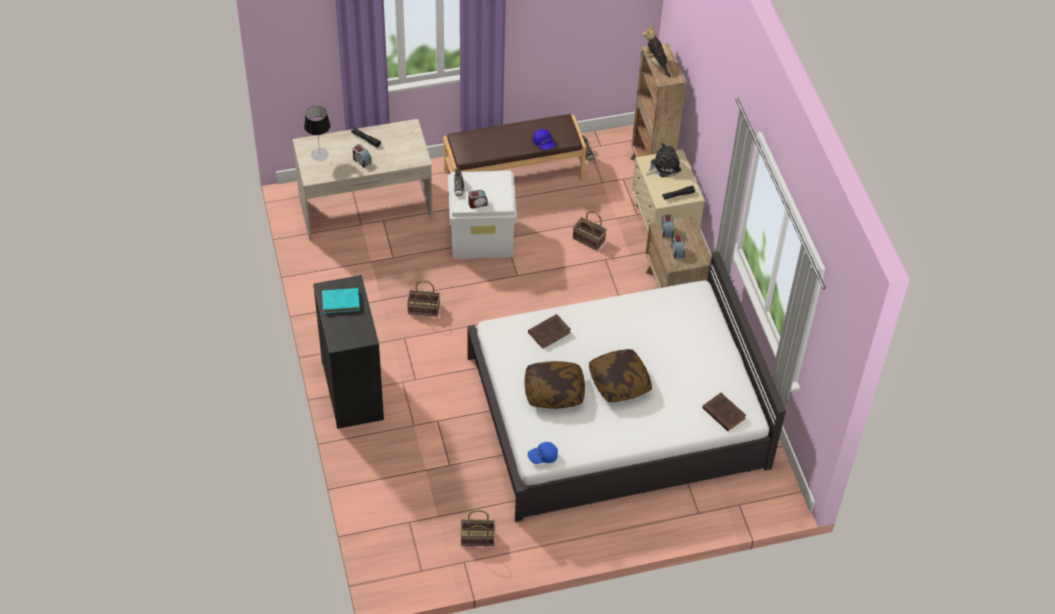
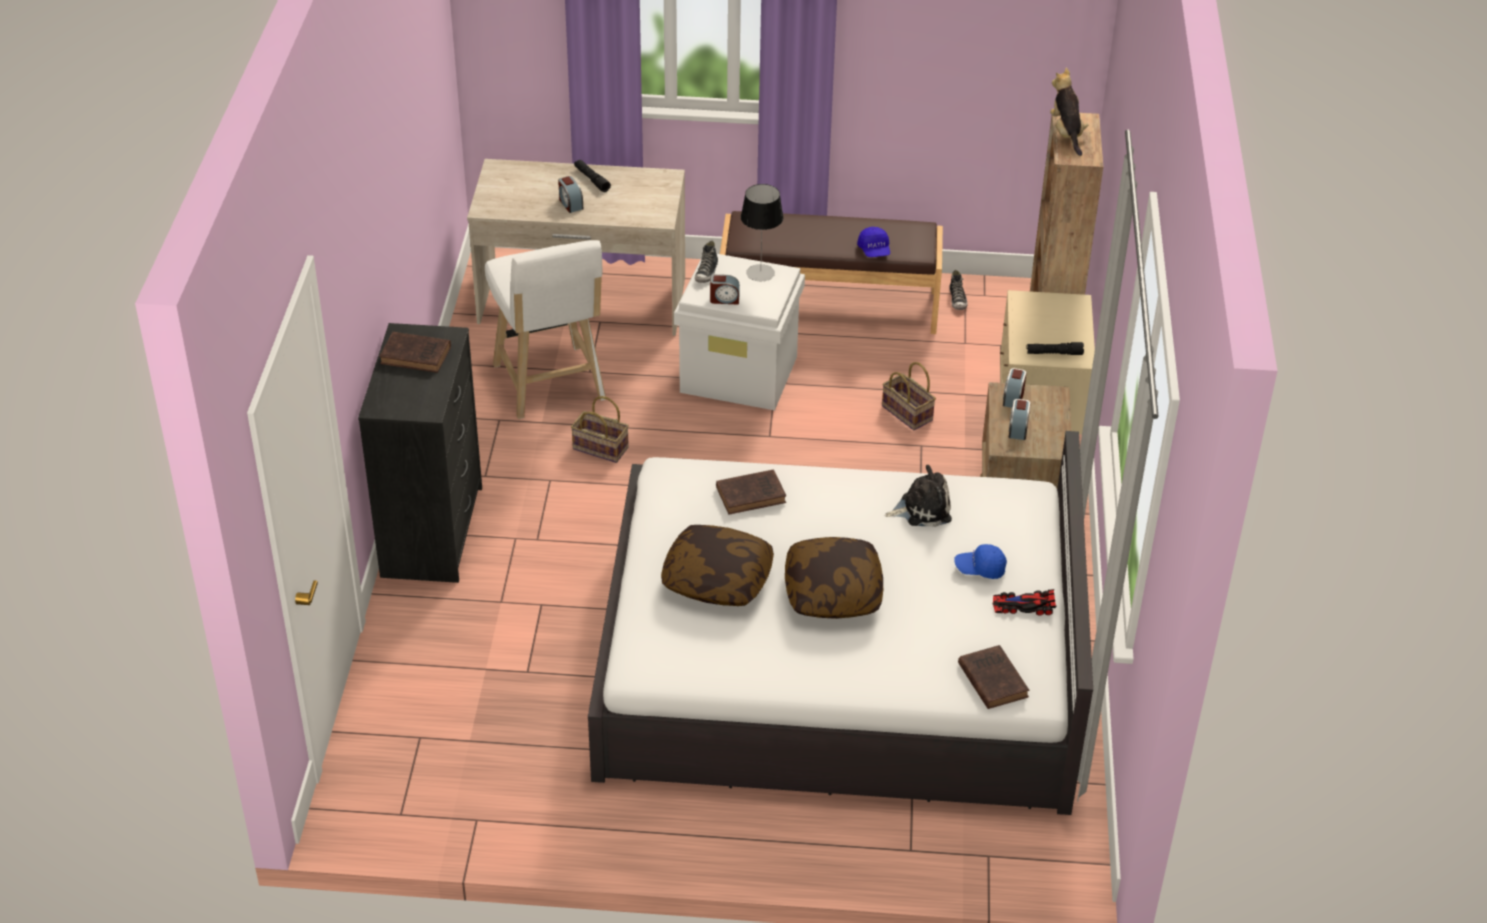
camera: 20 degrees right, 10 degrees down
(320, 155) = (513, 185): table lamp -> table lamp (760, 273)
(342, 302) = (417, 356): turquoise book -> brown book
(375, 274) = (550, 387): none -> white stool
(476, 539) = (515, 790): basket -> none
(543, 456) = (650, 668): blue cap -> blue cap (980, 569)
(663, 166) = (1048, 311): plush toy -> plush toy (922, 509)
(722, 363) = (1023, 605): none -> toy car

